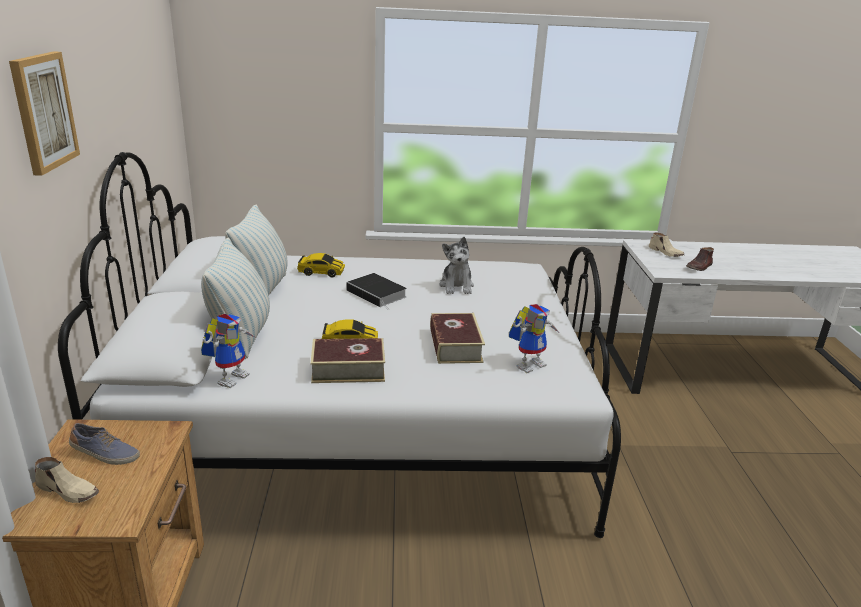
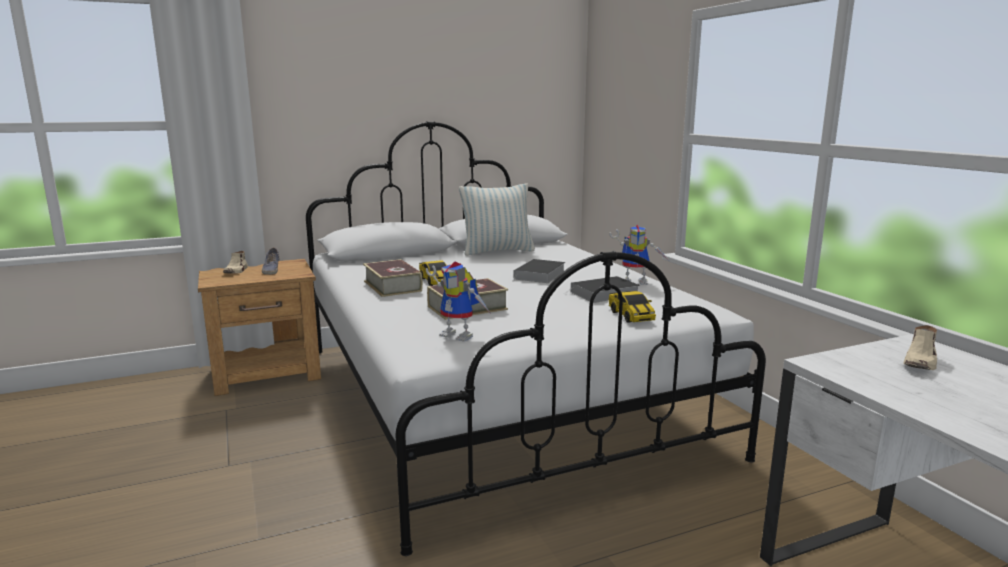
camera: 70 degrees right, 10 degrees down
(43, 111) = (351, 77): picture -> none
(231, 377) = (358, 266): toy robot -> toy robot (636, 281)
(241, 335) = (419, 259): pillow -> none
(321, 272) = (555, 257): toy car -> toy car (630, 316)
(456, 286) = (603, 294): plush toy -> book
(699, 267) = (910, 388): brown shoe -> none

